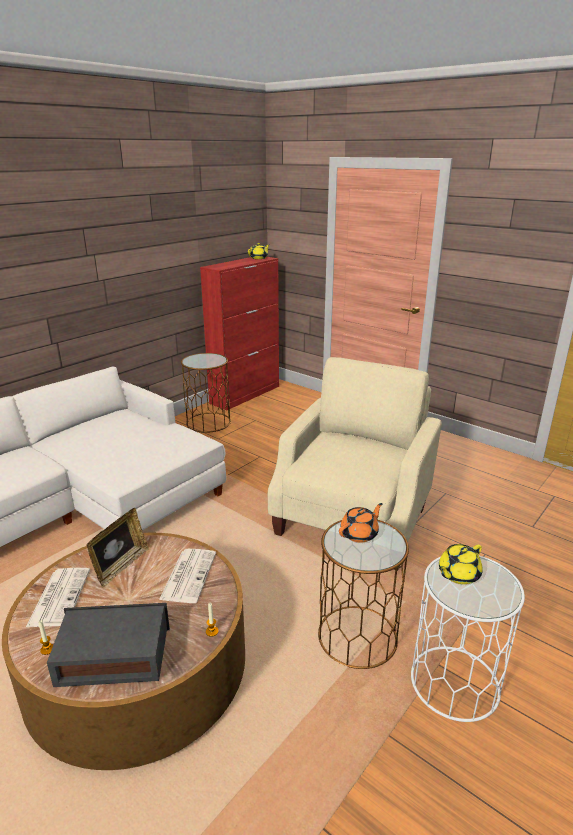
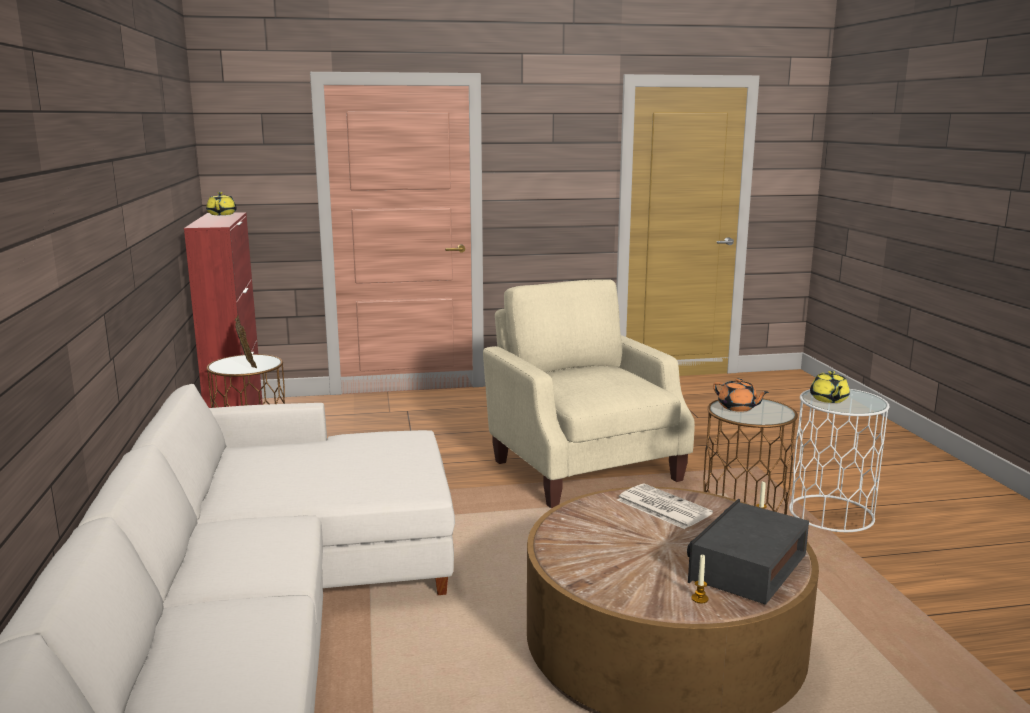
camera: 50 degrees left, 10 degrees down
(59, 596) = (612, 575): newspaper -> none
(121, 566) = (600, 533): picture frame -> picture frame (247, 363)
(359, 534) = (738, 408): orange teapot -> orange teapot turned 135 degrees clockwise

